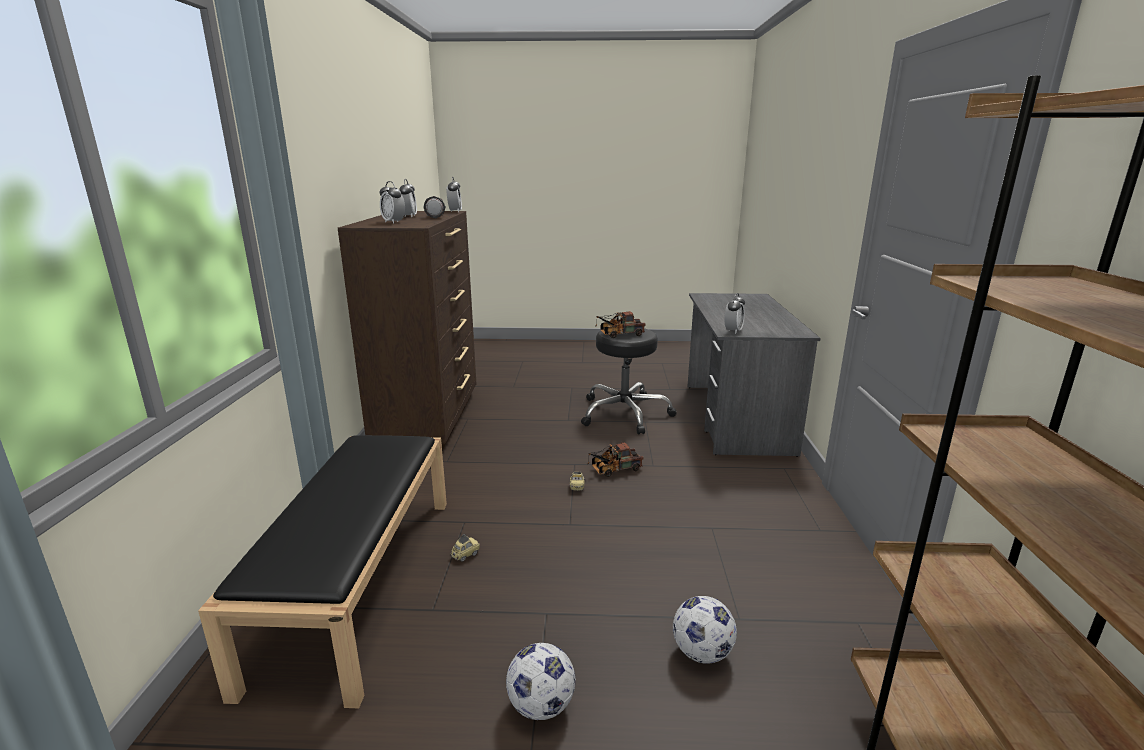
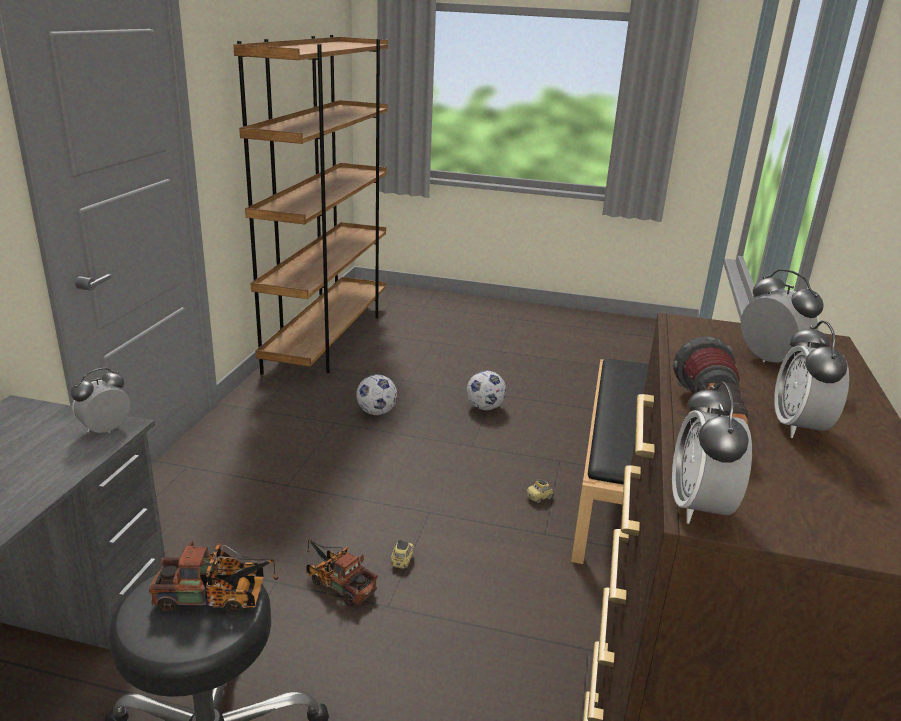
camera: 170 degrees left, 5 degrees up
(613, 470) = (337, 583): toy truck -> toy truck turned 135 degrees counterclockwise

